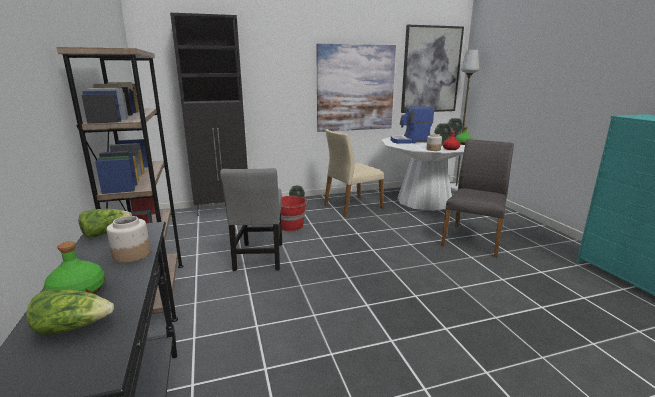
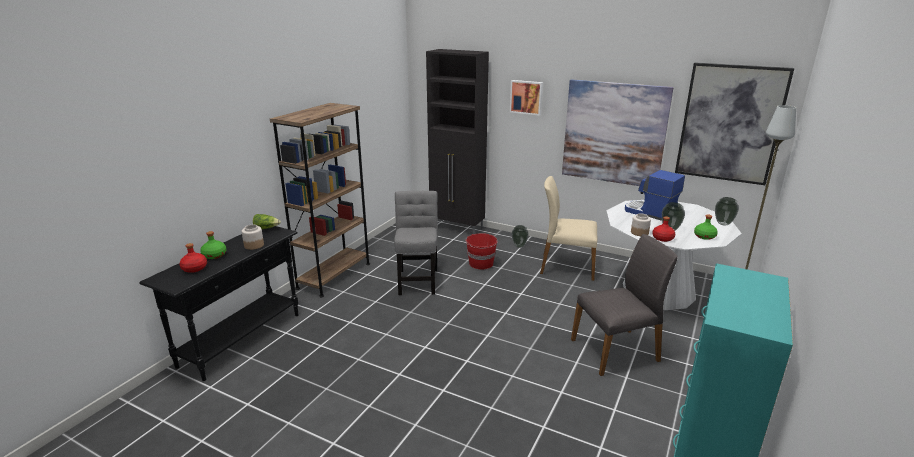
camera: 45 degrees right, 5 degrees up
(74, 327) = (194, 268): lettuce -> red bottle
(259, 258) = (417, 280): grey chair -> grey chair turned 135 degrees clockwise
(276, 64) = (526, 97): none -> picture

